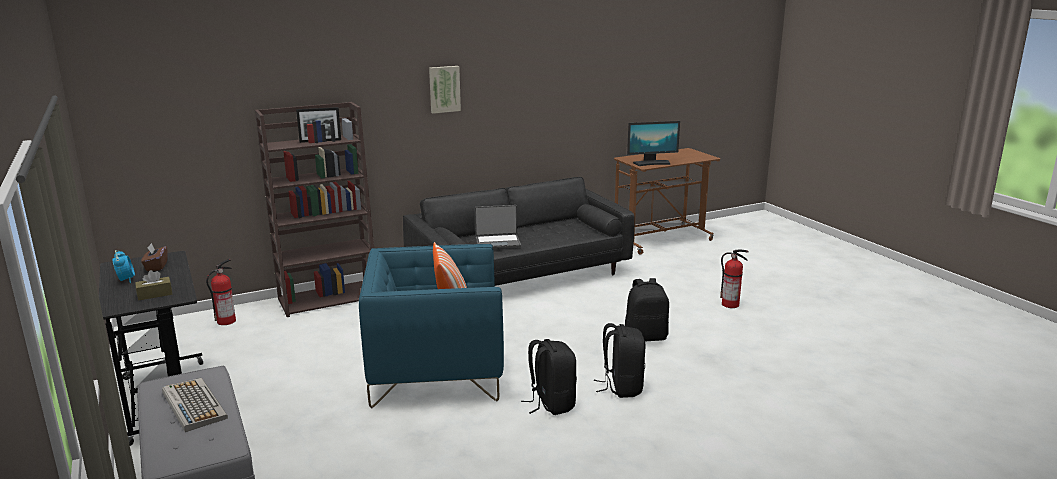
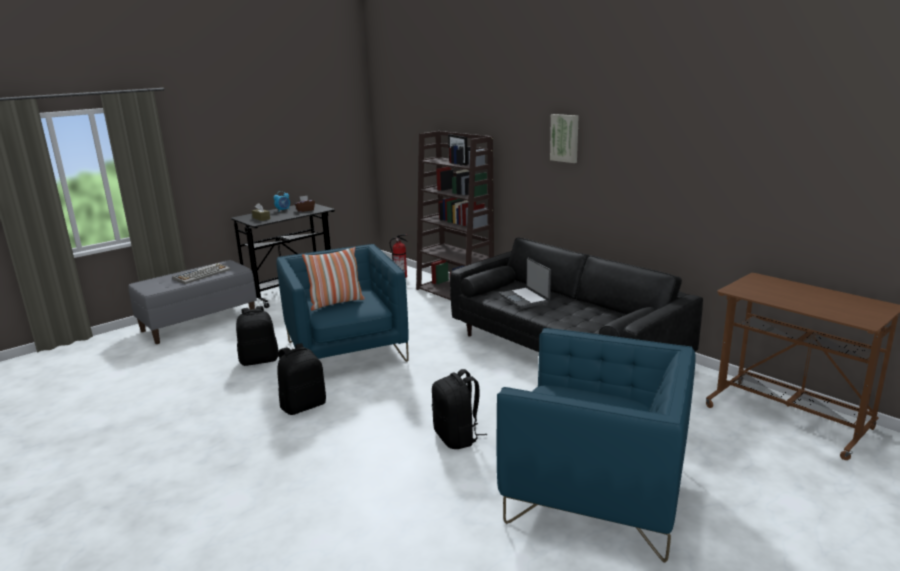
camera: 75 degrees right, 0 degrees up
(621, 387) = (339, 436): black backpack -> black backpack (259, 360)
(652, 163) = (758, 292): monitor -> none
(731, 304) = (595, 493): fire extinguisher -> blue armchair

